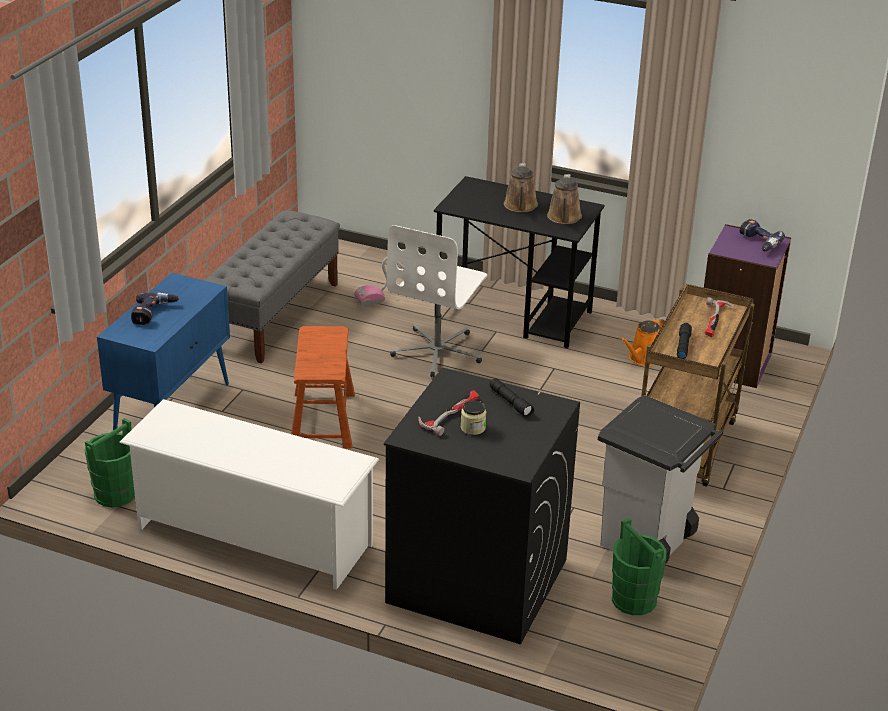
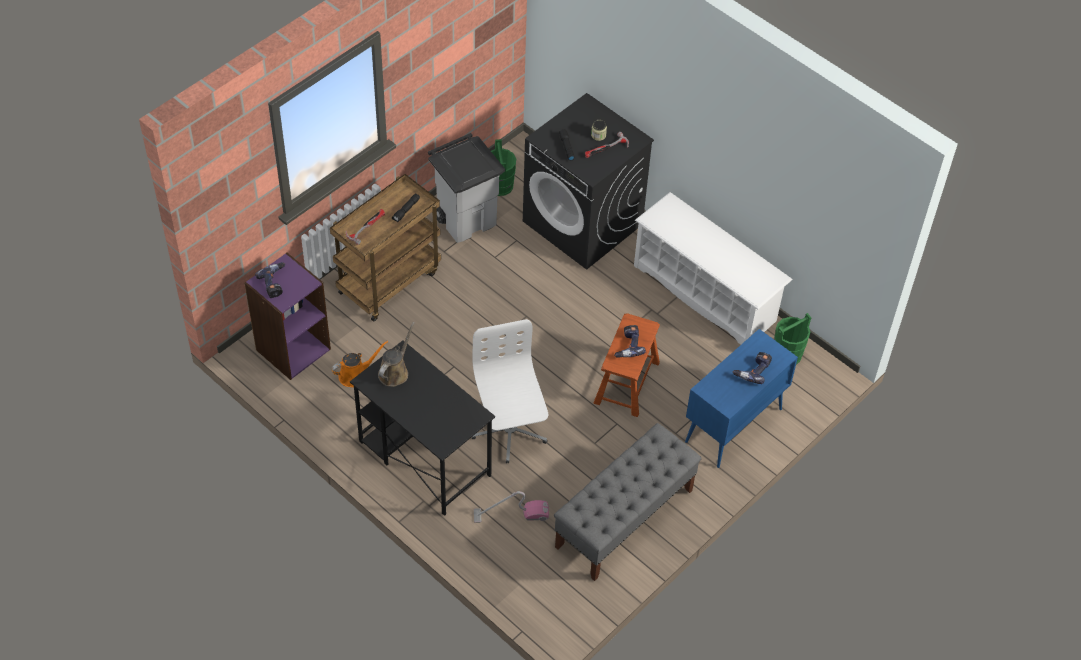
camera: 160 degrees left, 20 degrees up
(325, 350) = (627, 346): none -> power drill
(438, 351) = (509, 431): white office chair -> white office chair turned 60 degrees counterclockwise
(520, 206) = (420, 398): brown watering can -> none

